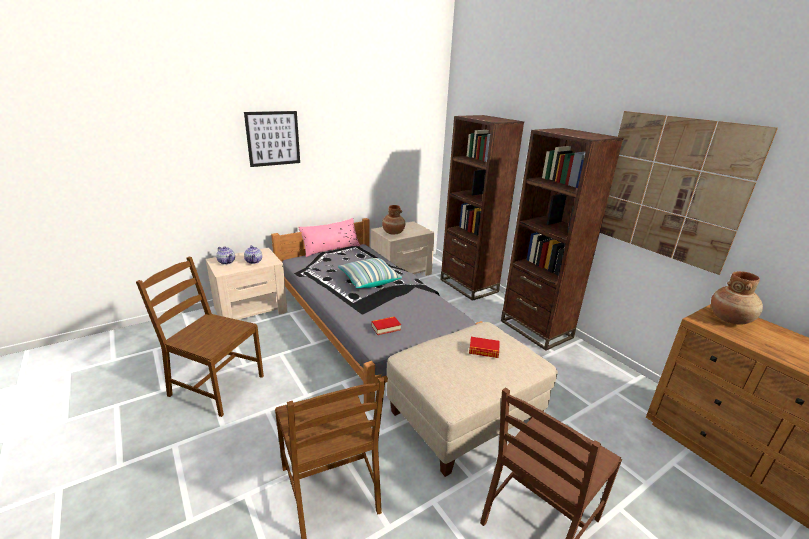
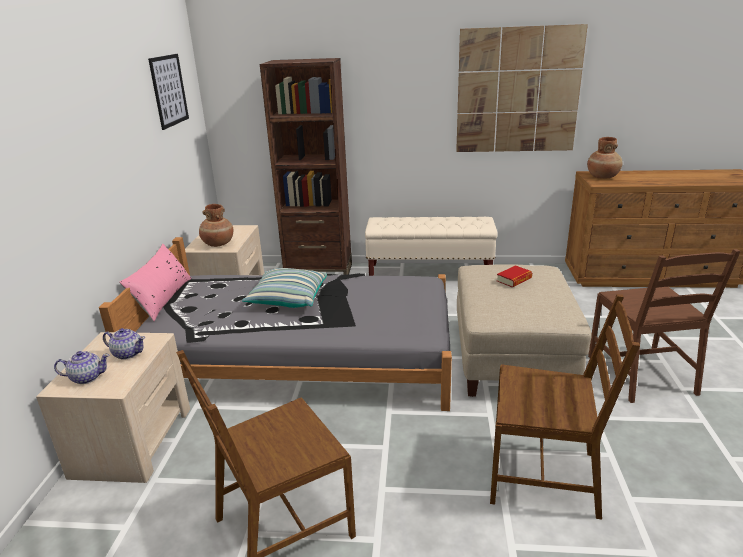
camera: 50 degrees left, 0 degrees up
(273, 138) = (60, 142): picture -> picture (169, 90)
(386, 328) = (399, 321): book -> none
(536, 329) = (430, 274): brown bookcase -> beige bench

